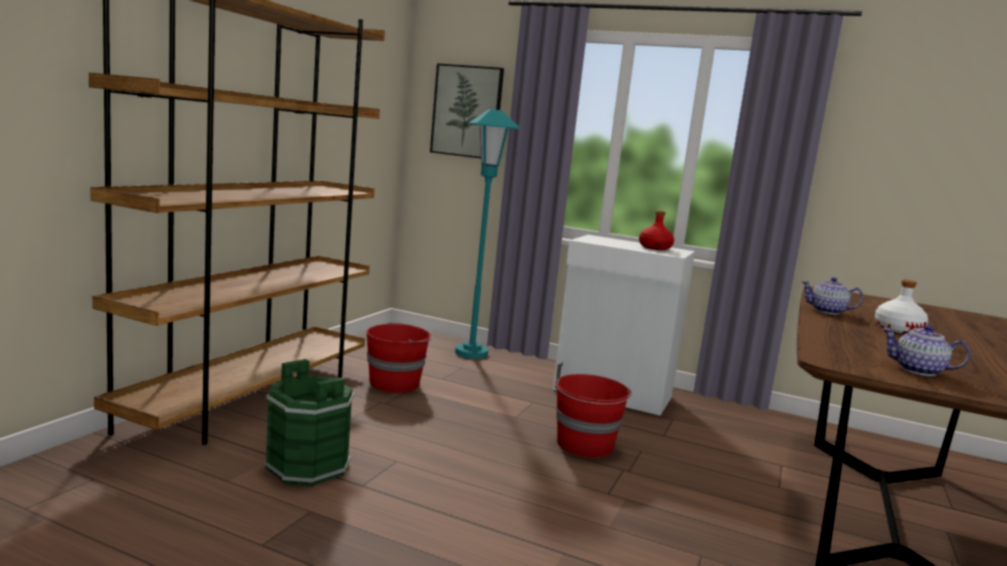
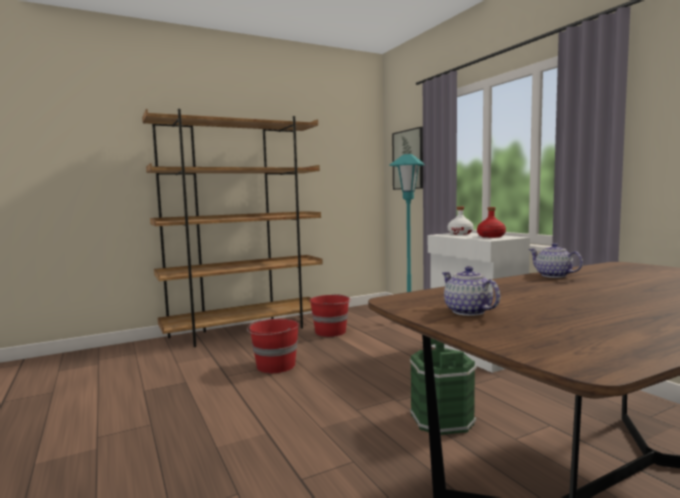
camera: 40 degrees right, 5 degrees down
(308, 466) = (218, 363): green bucket -> green bucket (442, 419)
(585, 445) = (392, 380): red bucket -> red bucket (275, 366)
(898, 329) = (590, 288): white bottle -> white bottle (460, 233)

